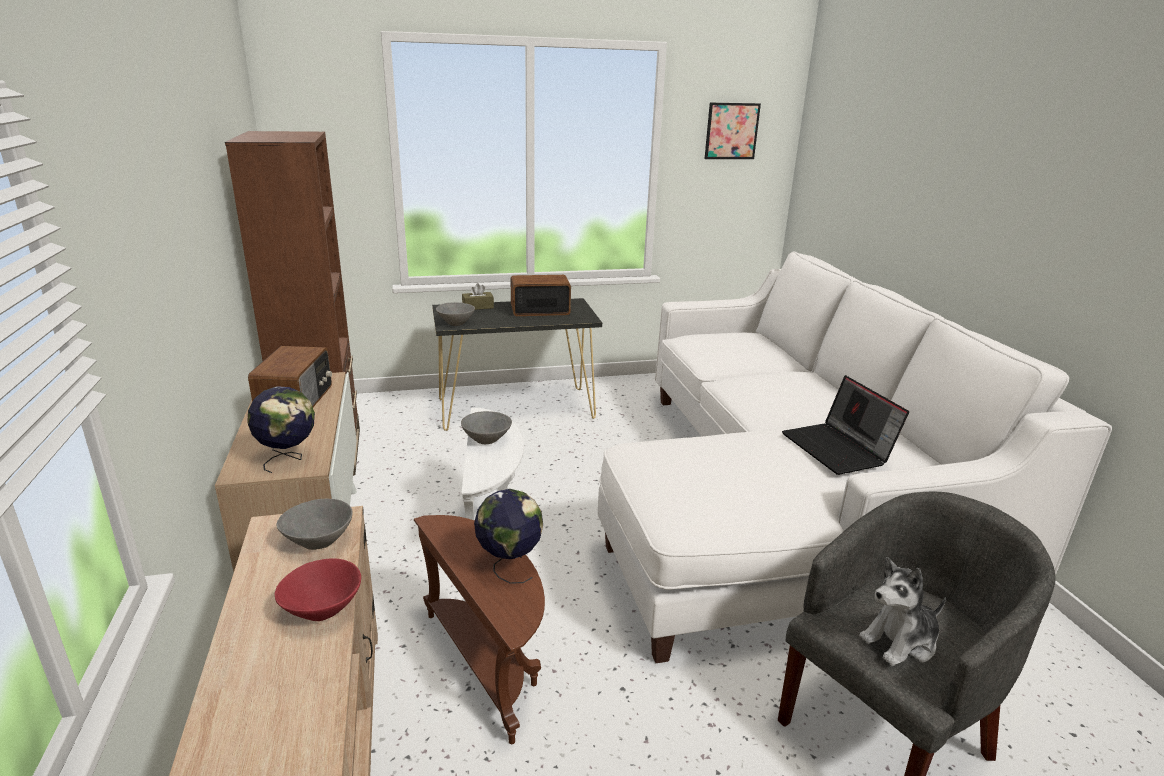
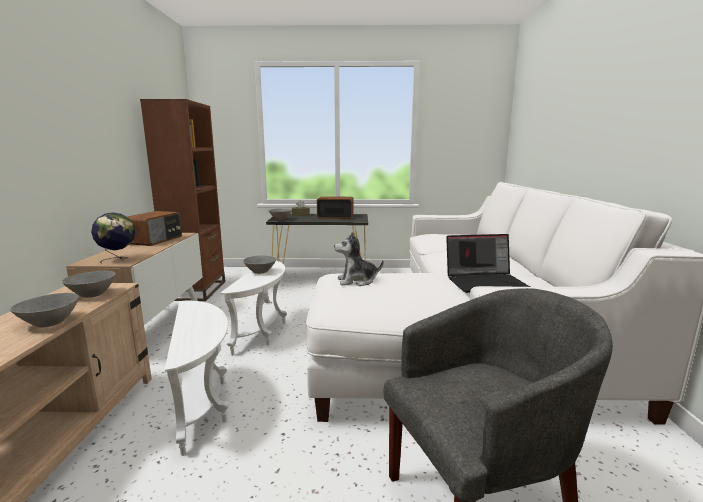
camera: 15 degrees right, 10 degrees down
(322, 610) = (49, 323): red bowl -> grey bowl
(488, 663) = (204, 404): brown side table -> white side table
(509, 566) = (210, 327): globe -> none
(731, 131) = (464, 113): picture -> none
(838, 449) = (486, 282): laptop -> laptop turned 90 degrees counterclockwise
(900, 642) = (465, 401): plush toy -> plush toy (357, 281)

